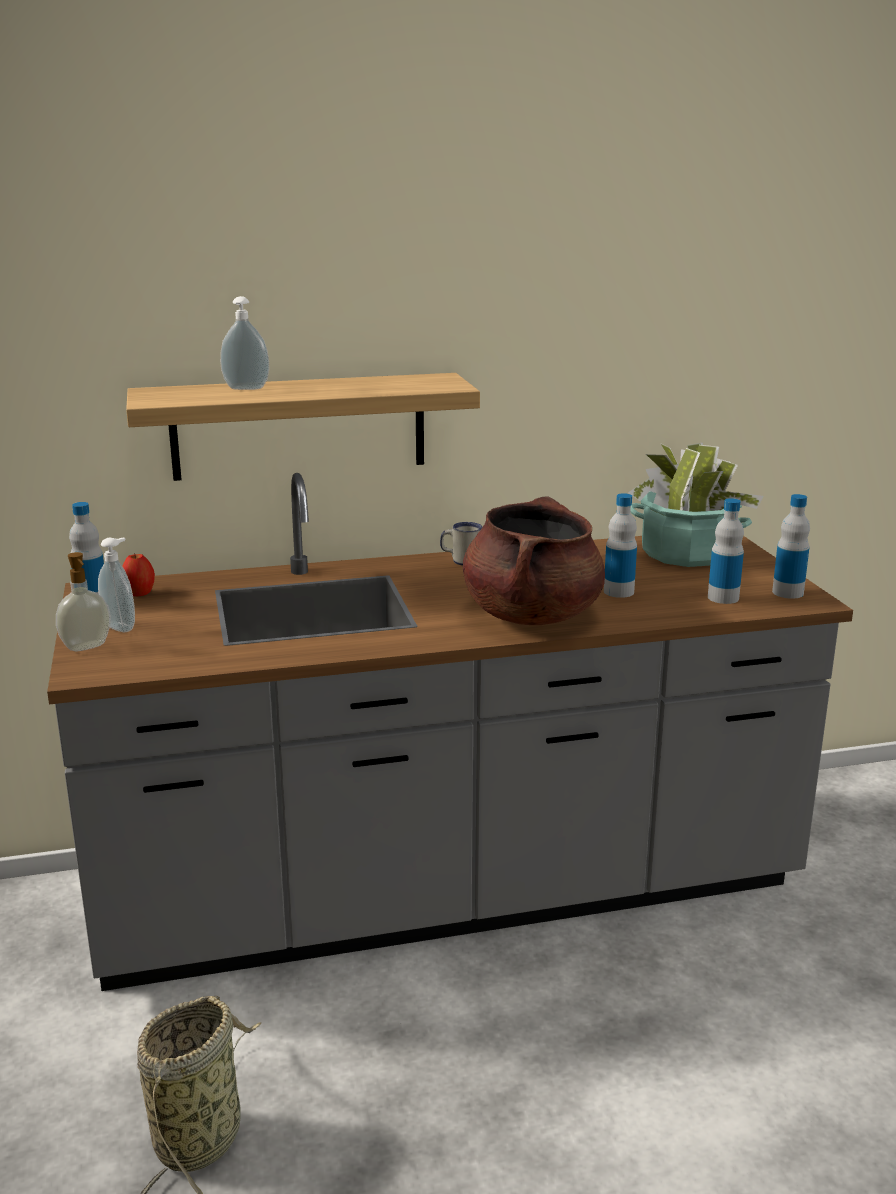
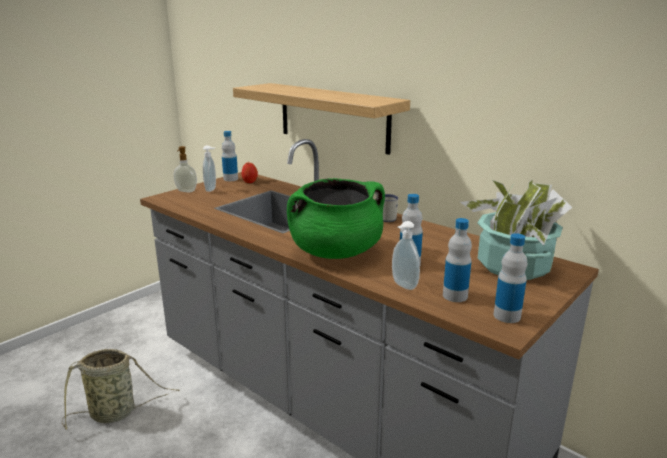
camera: 55 degrees right, 0 degrees up
(246, 389) = (297, 89): soap dispenser -> soap dispenser (403, 286)
(532, 615) = (336, 252): brown cooking pot -> green cooking pot

